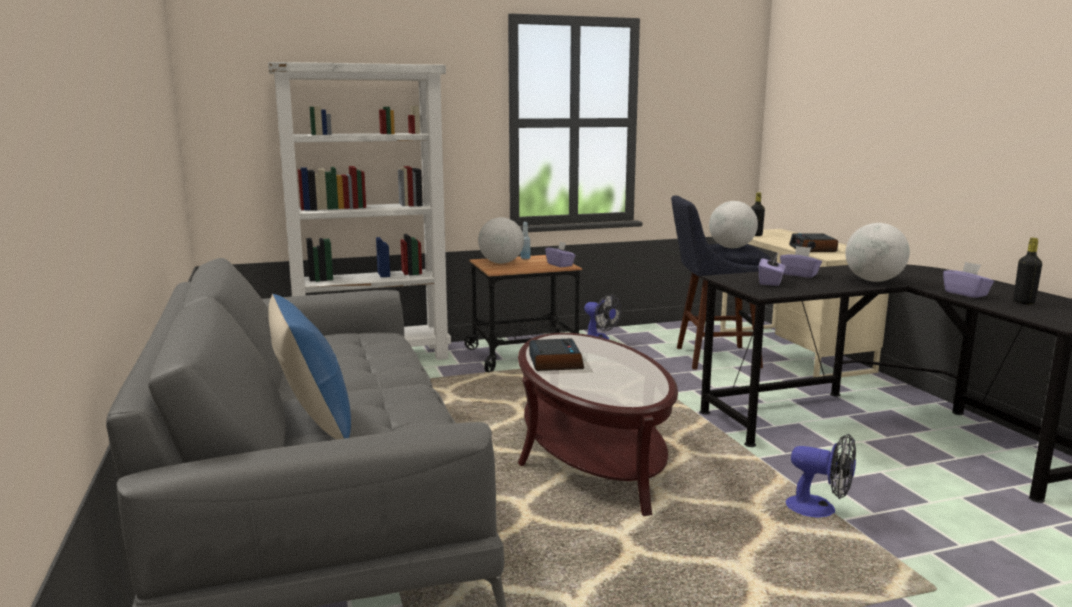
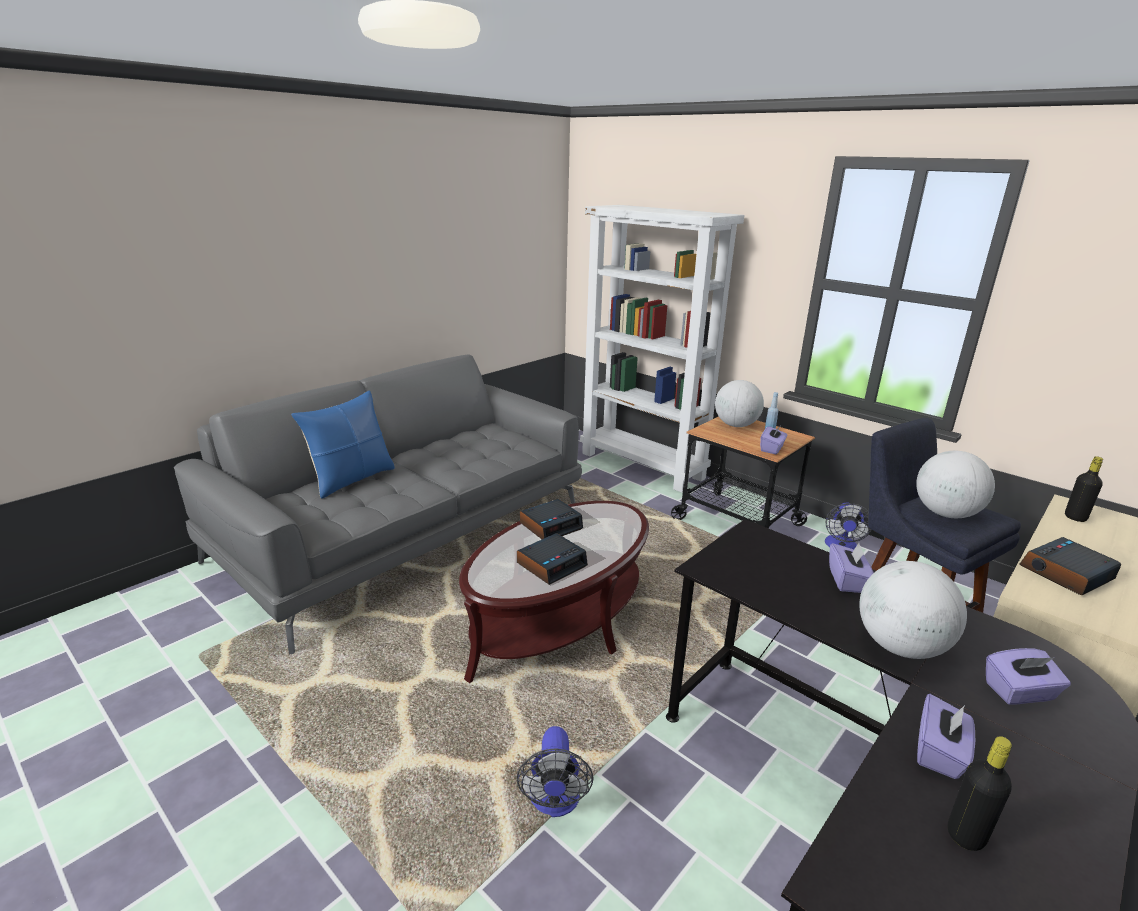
camera: 60 degrees right, 10 degrees up
(624, 374) = (552, 564): none -> alarm clock
(771, 282) = (770, 566): purple tissue box -> purple tissue box (1019, 692)

